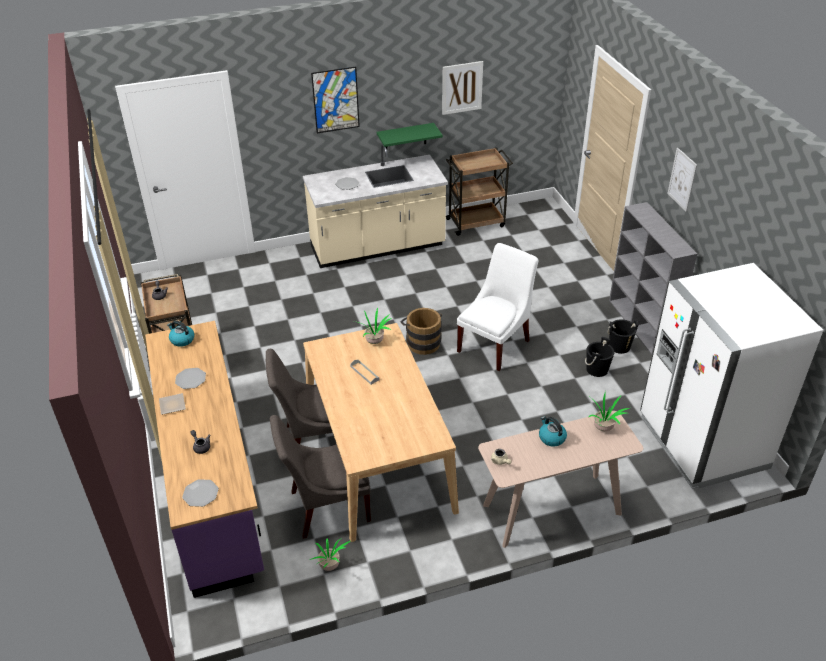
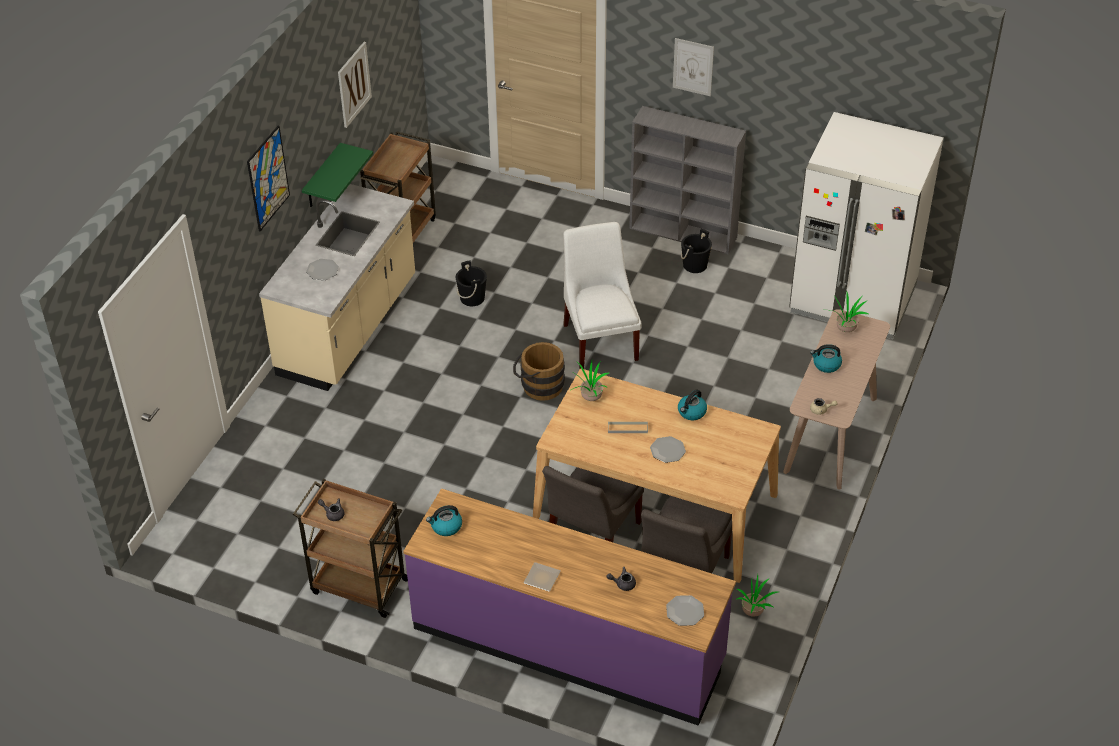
camera: 50 degrees left, 5 degrees up
(190, 379) = (516, 548): plate -> plate (667, 450)
(415, 394) = (691, 412): none -> kettle
(597, 369) = (706, 298): black bucket -> black bucket (472, 298)

